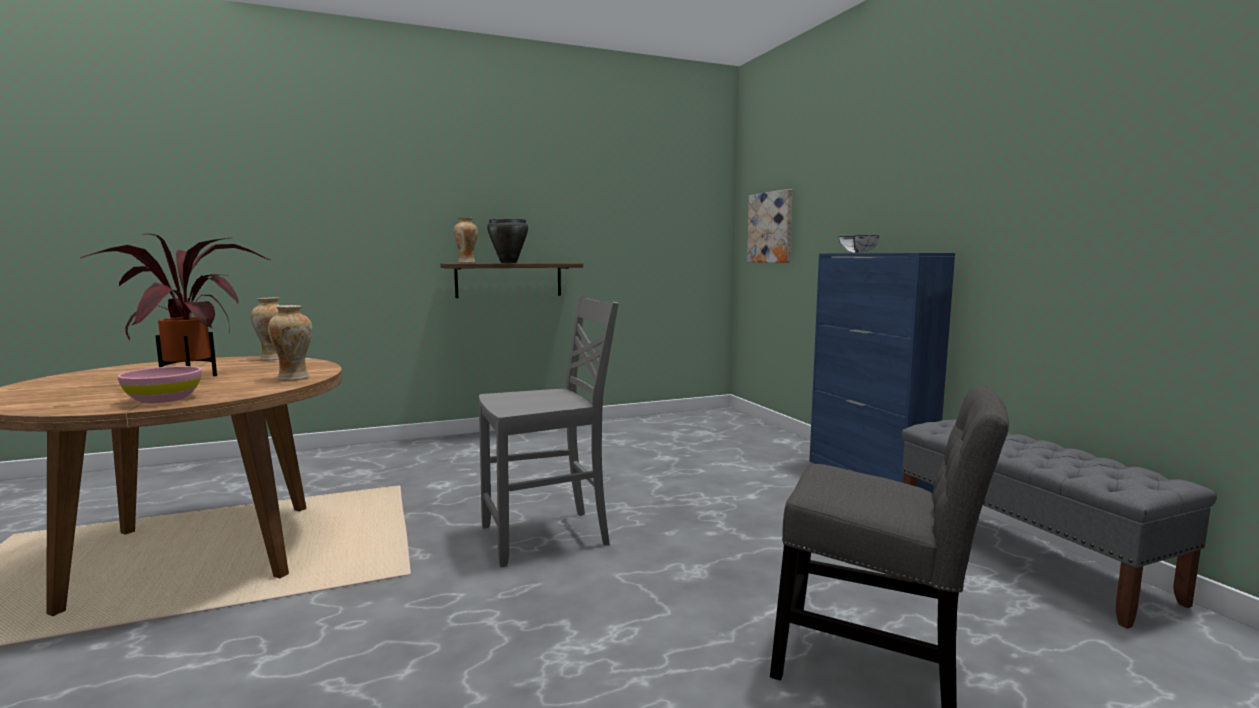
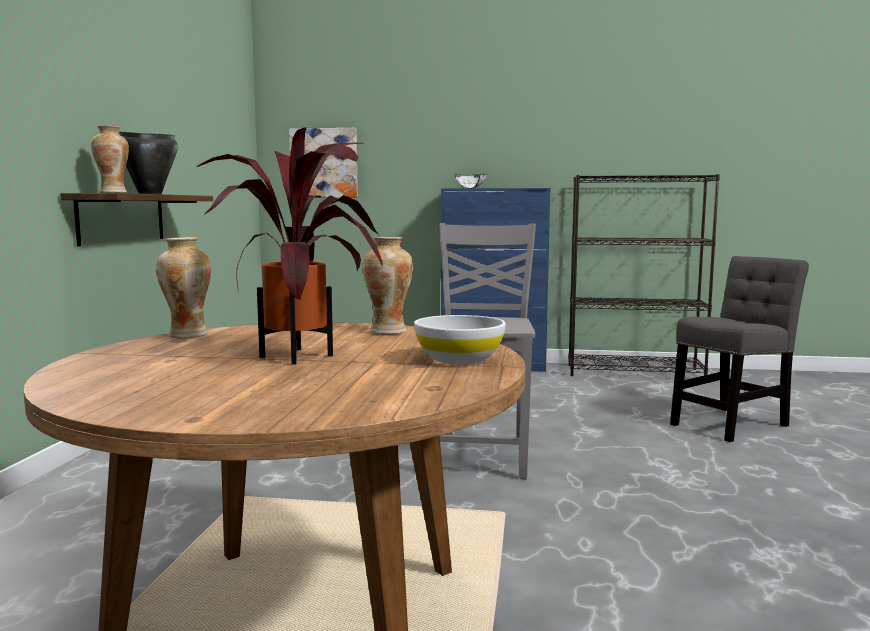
camera: 60 degrees left, 0 degrees up
(163, 399) = (459, 359): pink bowl -> white bowl
(1026, 555) = (635, 372): grey bench -> black bookcase

